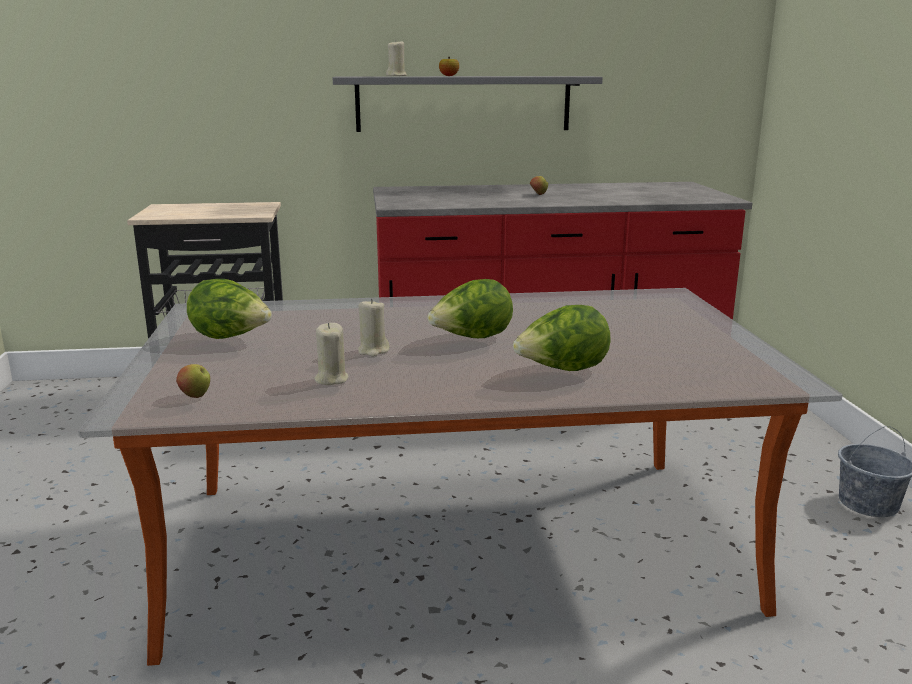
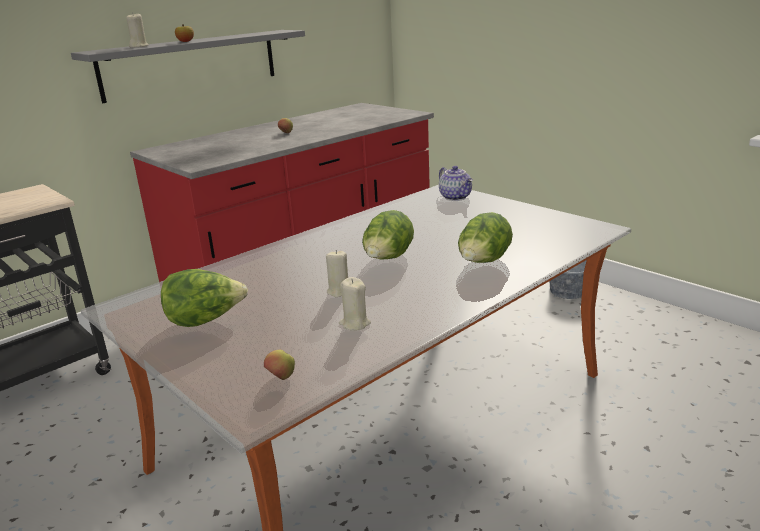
camera: 35 degrees left, 5 degrees up
(669, 304) = (456, 197): none -> teapot

